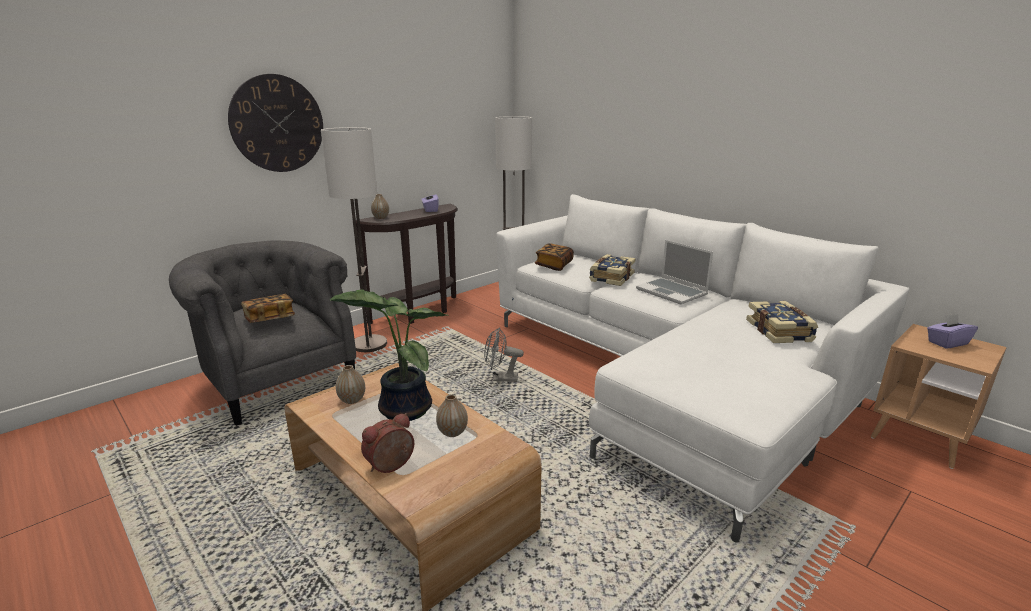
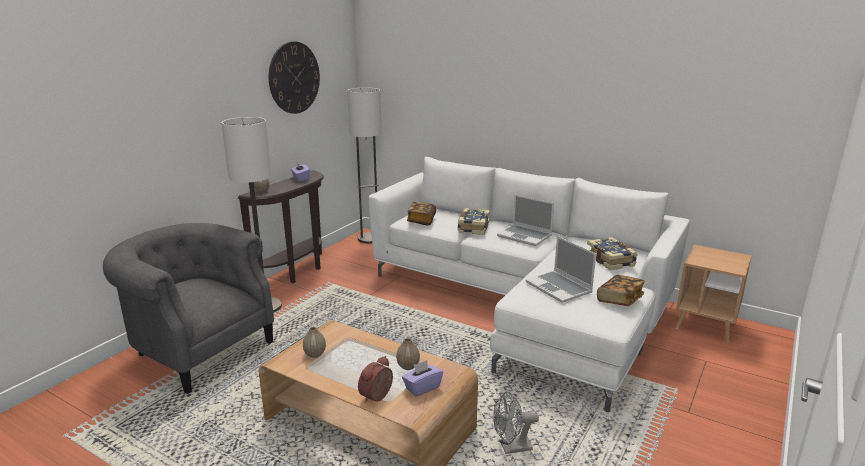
camera: 15 degrees left, 0 degrees up
(270, 318) = (201, 296): book -> book (619, 299)
(277, 124) = (175, 118): wall clock -> wall clock (294, 78)
(402, 409) = (359, 355): potted plant -> none
(500, 379) = (396, 322): grey fan -> grey fan (511, 448)
(692, 357) = (559, 288): none -> laptop
(947, 343) = (717, 256): purple tissue box -> purple tissue box (422, 387)

